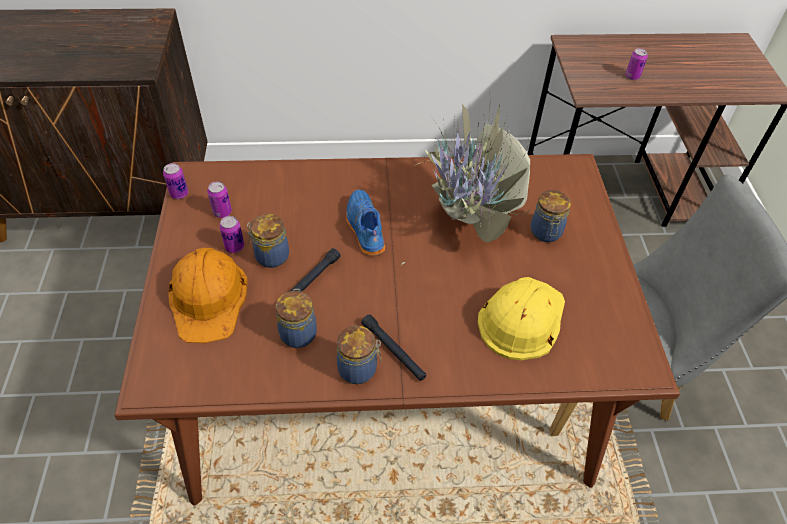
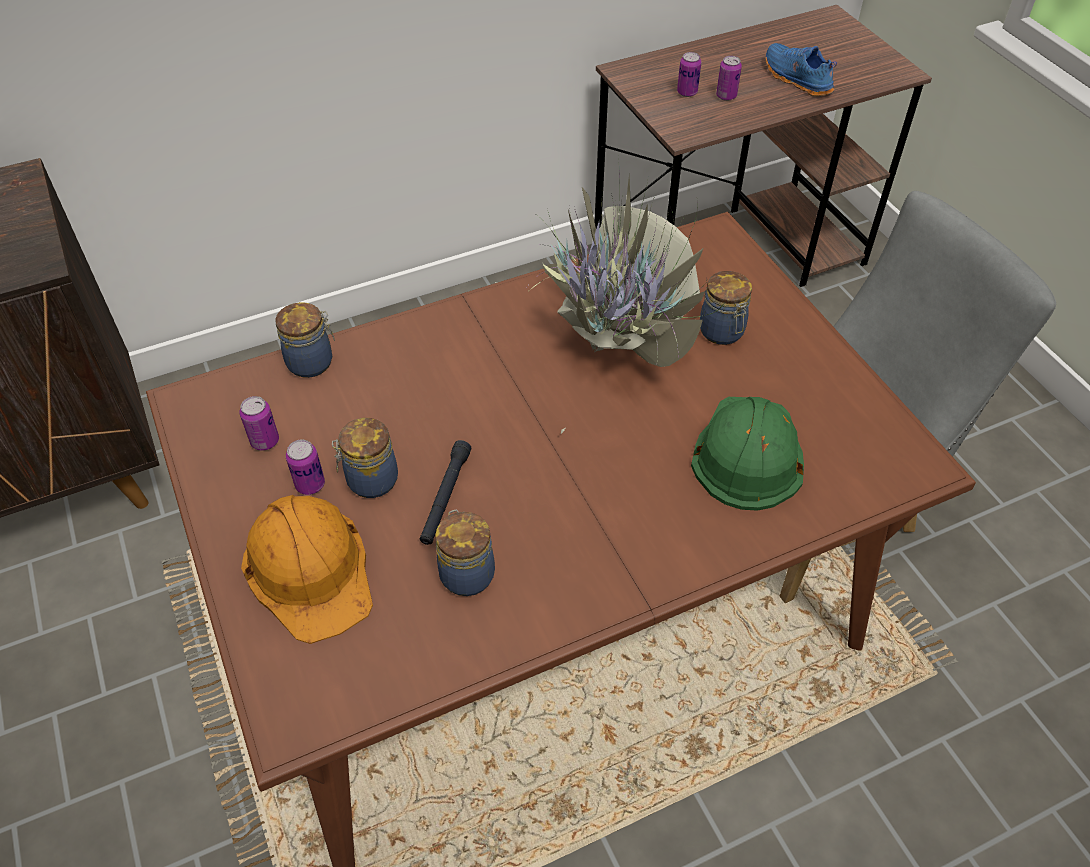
camera: 20 degrees left, 0 degrees up
(179, 194) = (184, 435): can -> can (687, 92)
(359, 369) = (574, 593): jar -> jar (312, 362)
(364, 228) = (482, 400): blue shoe -> blue shoe (796, 79)
(393, 351) = (607, 552): black flashlight -> none
(521, 318) = (748, 453): yellow hard hat -> green hard hat

